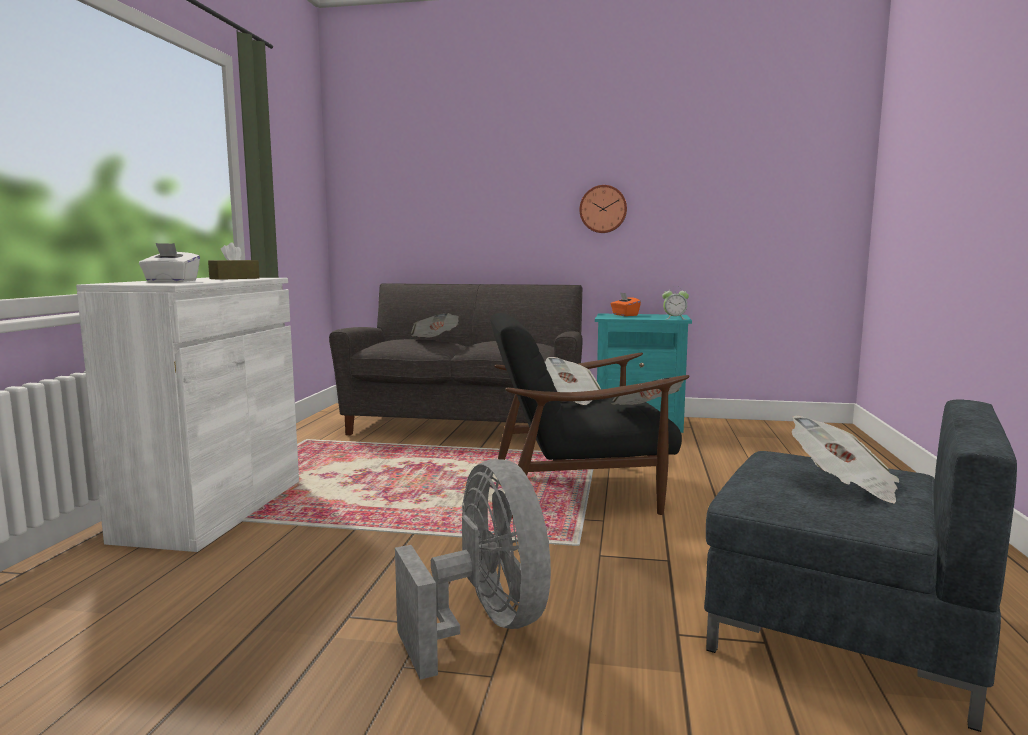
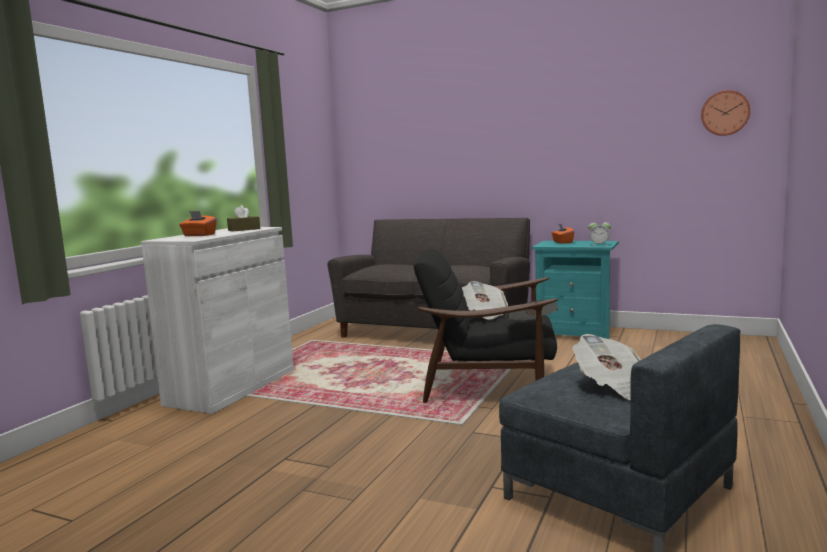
camera: 15 degrees right, 0 degrees up
(171, 281) = (199, 235): white tissue box -> orange tissue box
(435, 340) = (406, 265): newspaper -> none
(484, 625) = (366, 470): grey fan -> none
(603, 209) = (546, 154): wall clock -> wall clock (725, 113)

